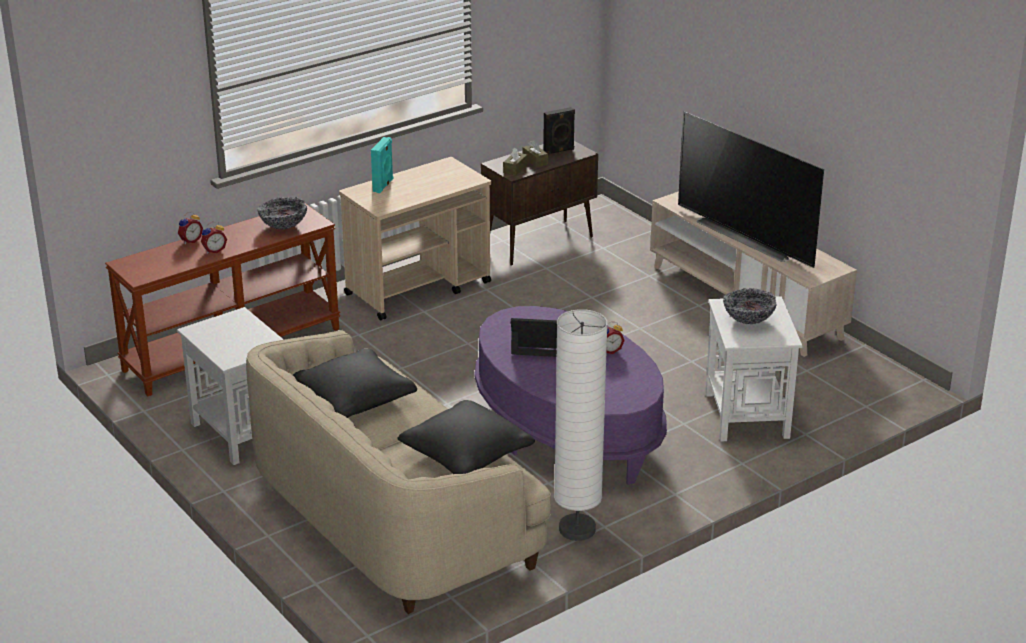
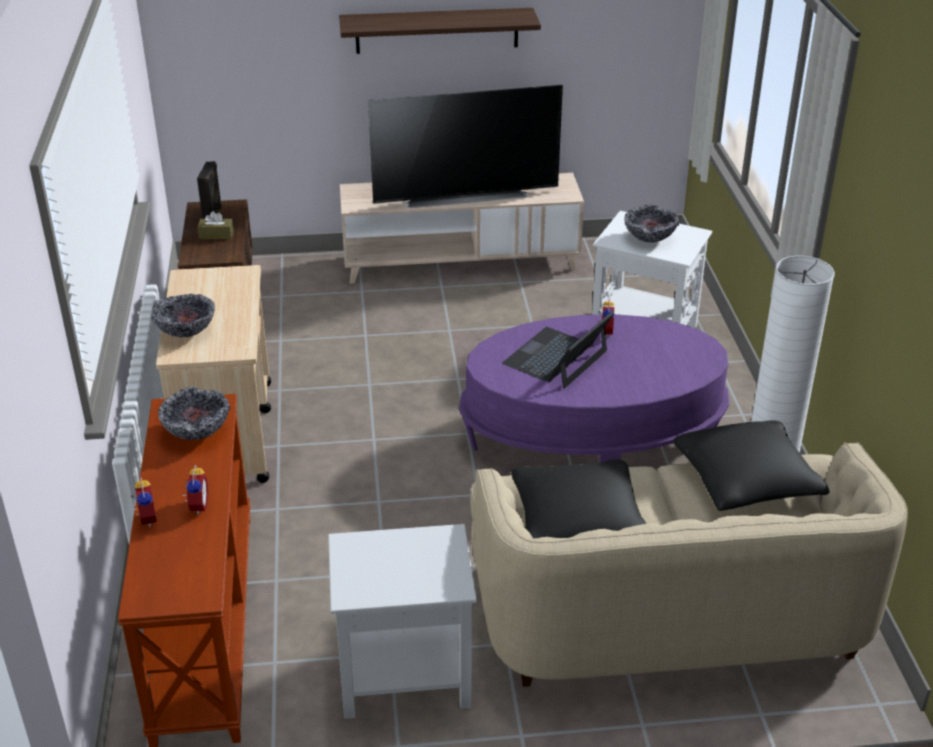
camera: 60 degrees left, 5 degrees up
(383, 186) = (185, 331): turquoise speaker -> bowl
(515, 169) = (219, 251): brown tissue box -> none
(778, 81) = (437, 30): none -> shelf

